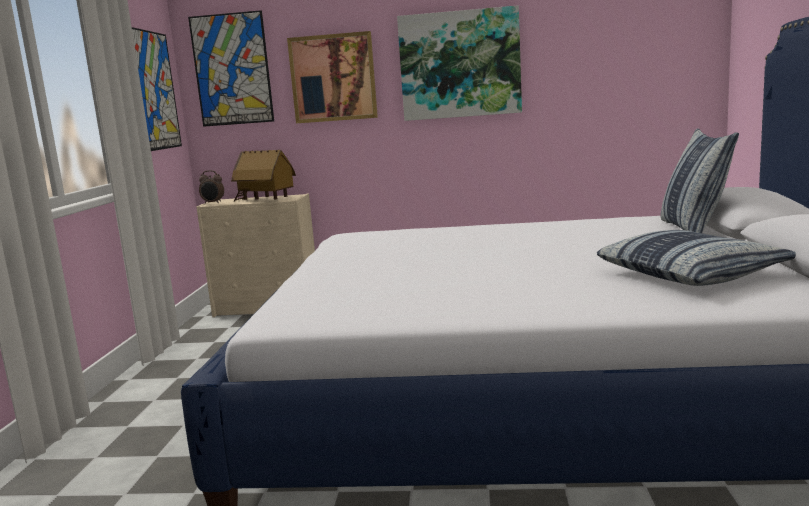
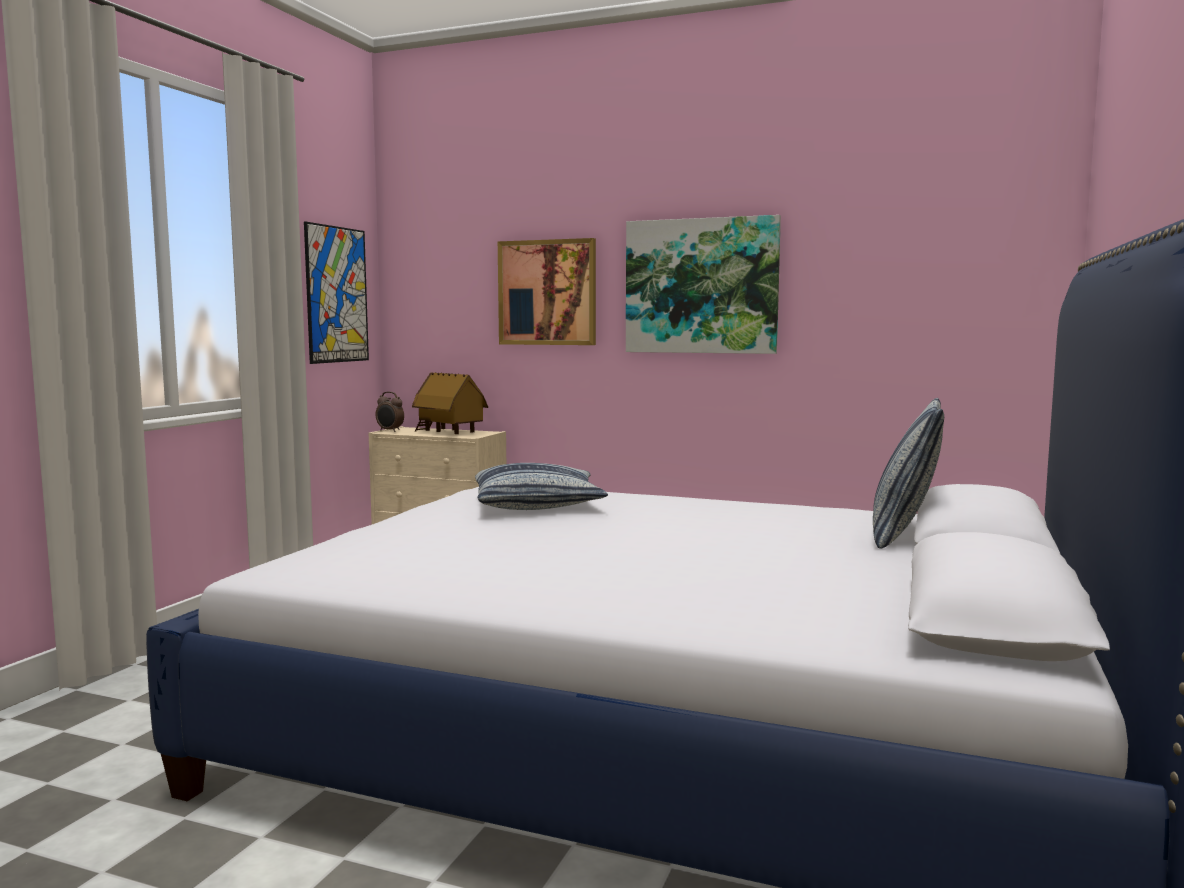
camera: 15 degrees right, 5 degrees down
(232, 69) = (436, 275): picture -> none
(692, 274) = (790, 592): pillow -> pillow (537, 503)

